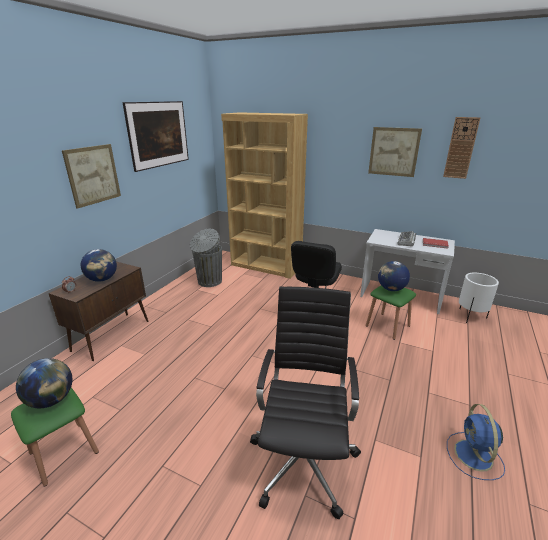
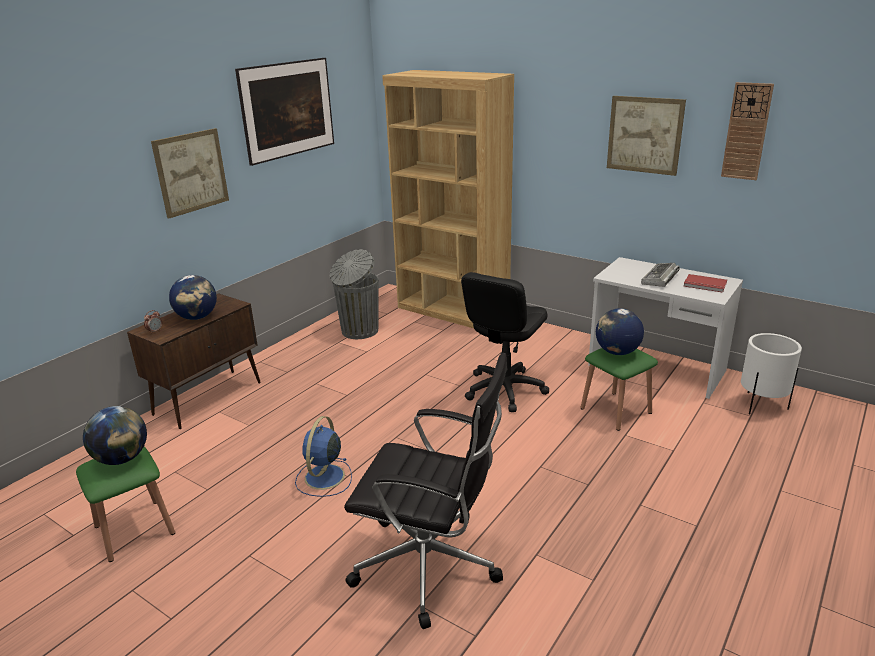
camera: 10 degrees right, 0 degrees up
(304, 459) = (431, 566): black office chair -> black office chair turned 90 degrees clockwise
(474, 456) = (671, 587): blue fan -> blue fan (324, 478)

